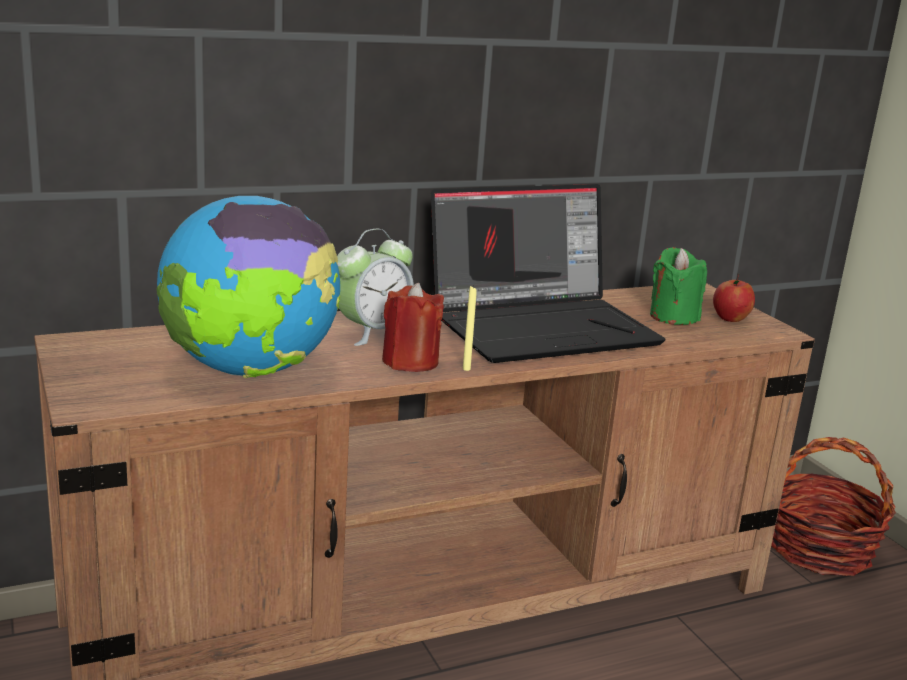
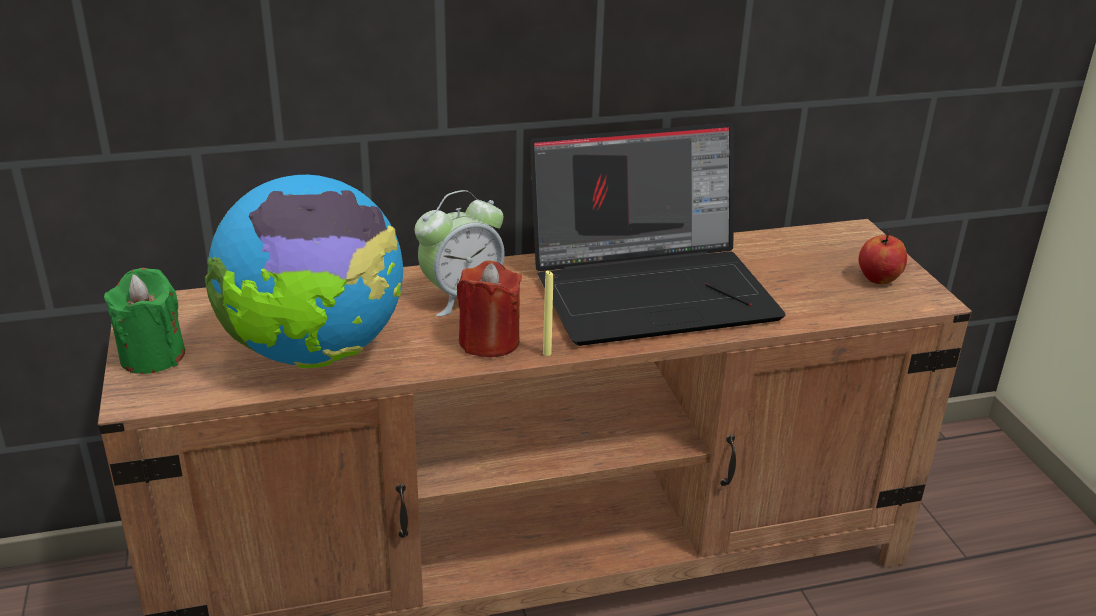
camera: 10 degrees right, 10 degrees up
(673, 317) = (811, 275): green candle -> green candle (152, 356)
(819, 549) = (986, 514): basket -> none

